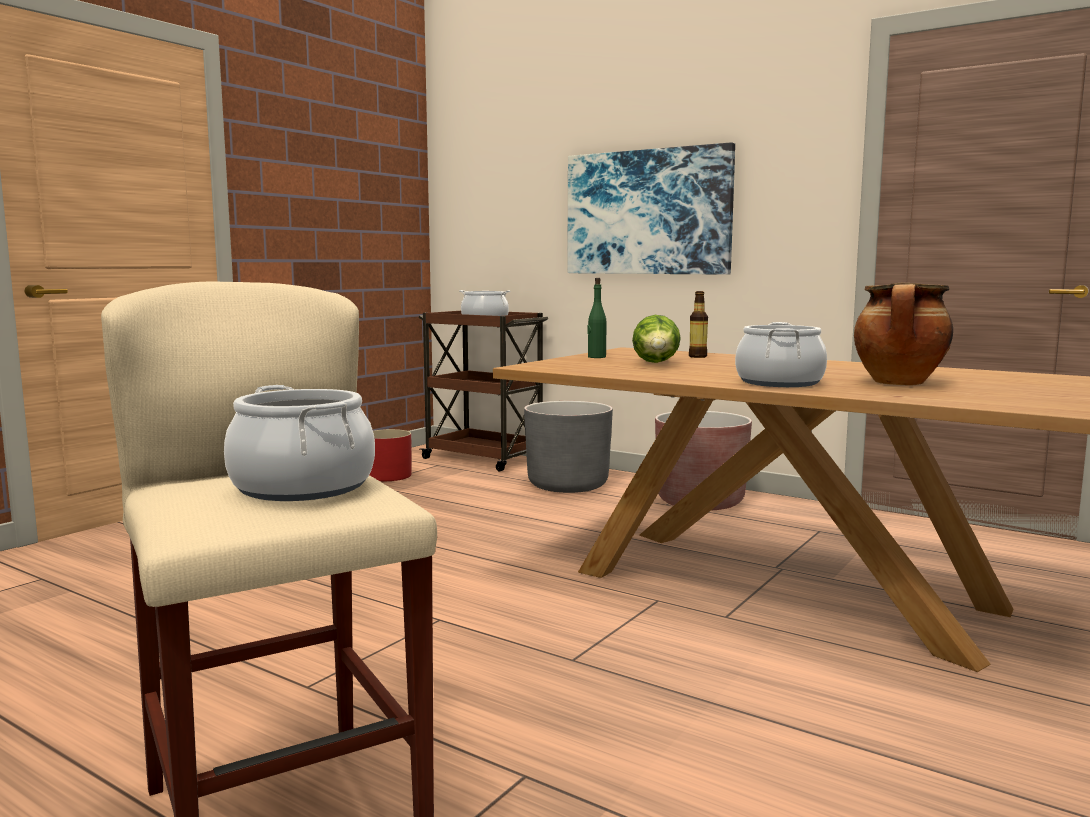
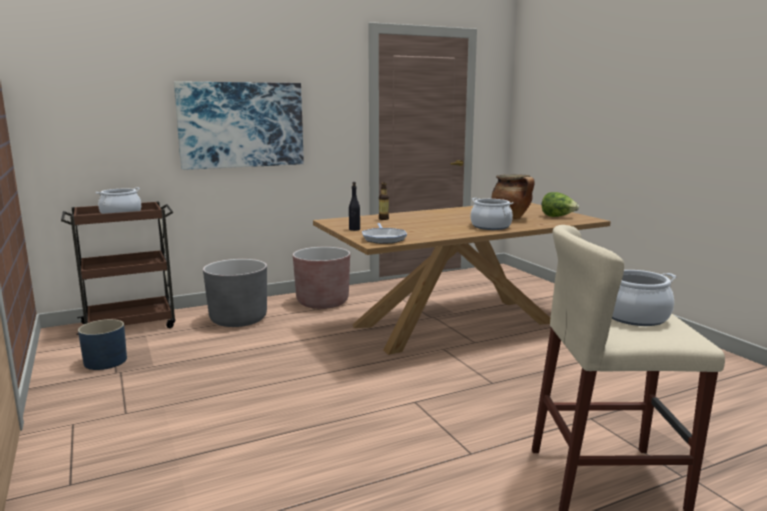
camera: 60 degrees left, 5 degrees up
(388, 475) = (105, 361): red planter -> blue planter
(564, 366) = (383, 238): none -> frying pan
(596, 357) = (354, 229): green bottle -> black bottle
(656, 363) = (399, 227): lettuce -> lettuce (558, 217)

